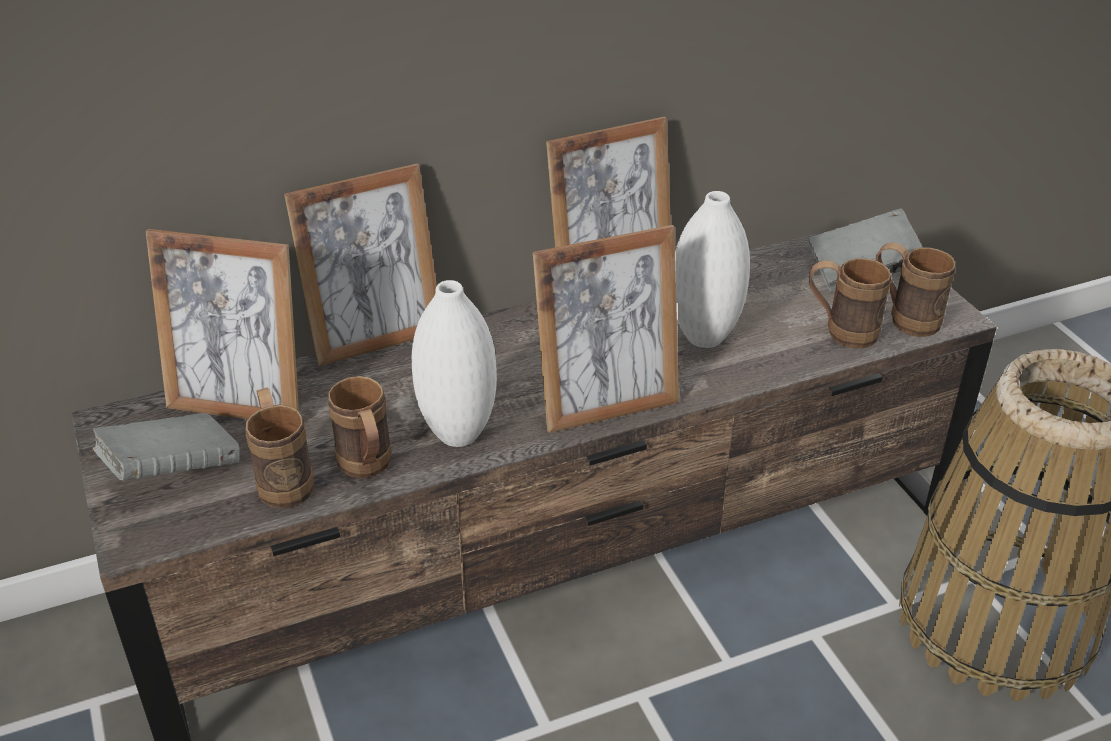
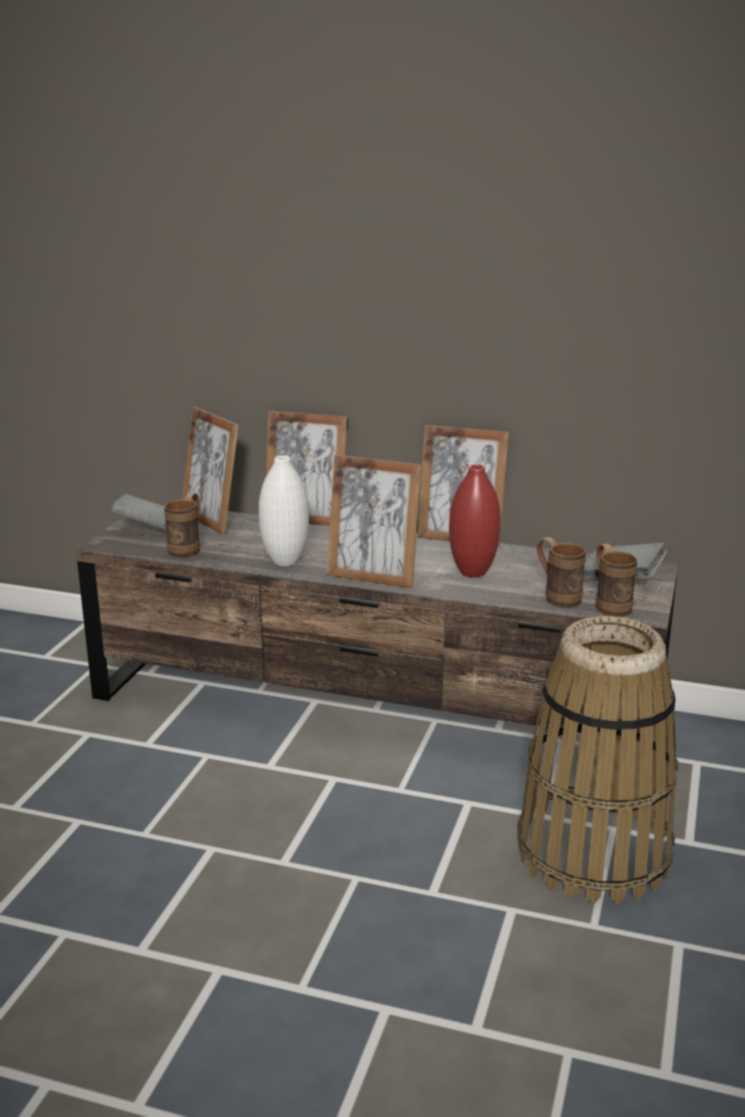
camera: 40 degrees right, 15 degrees down
(367, 469) = (226, 558): brown mug -> none
(704, 337) = (472, 572): white vase -> red vase

